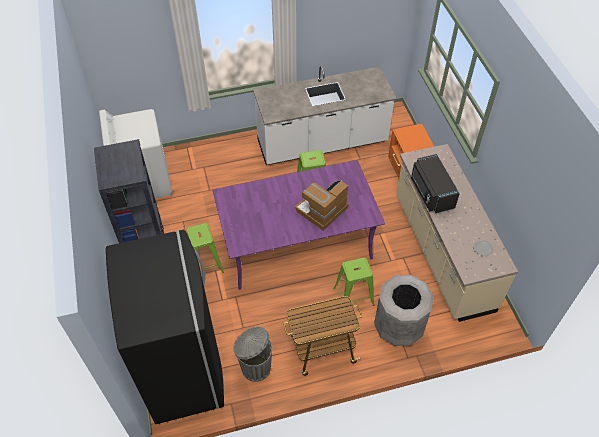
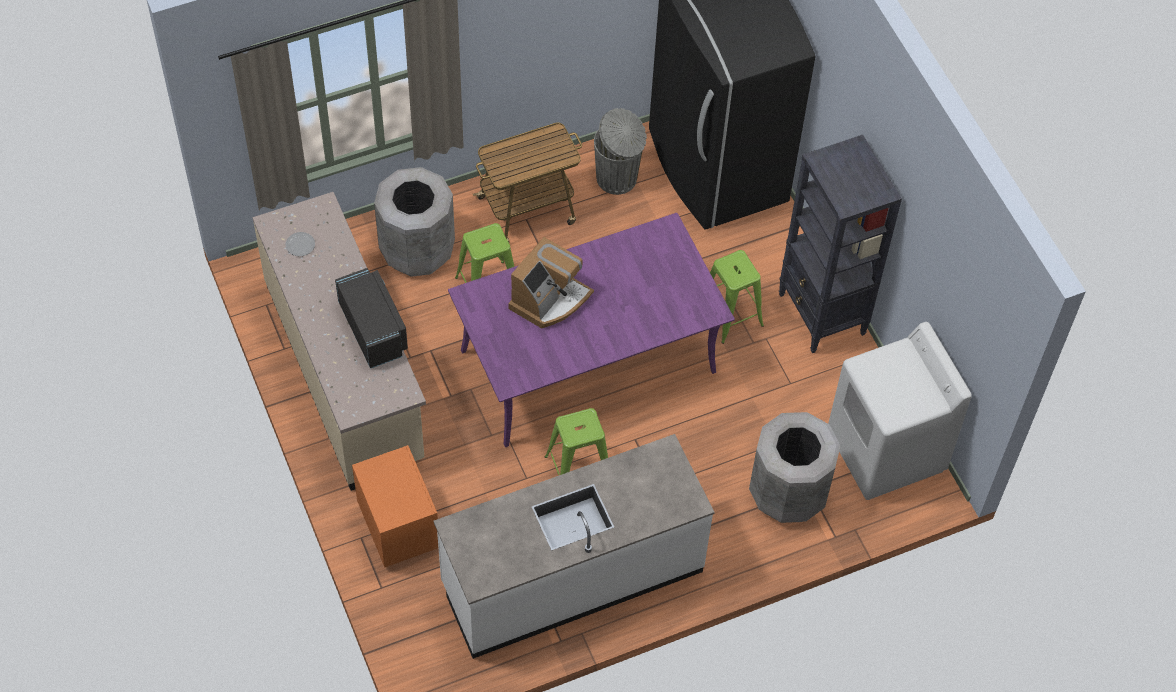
camera: 170 degrees right, 5 degrees up
(203, 168) = (788, 493): none -> grey trash can

